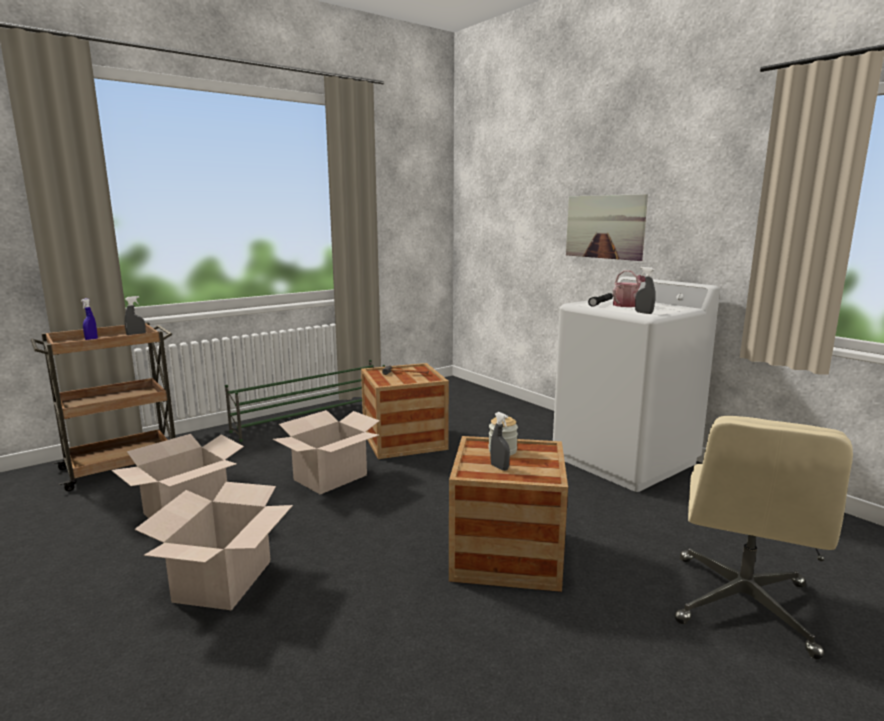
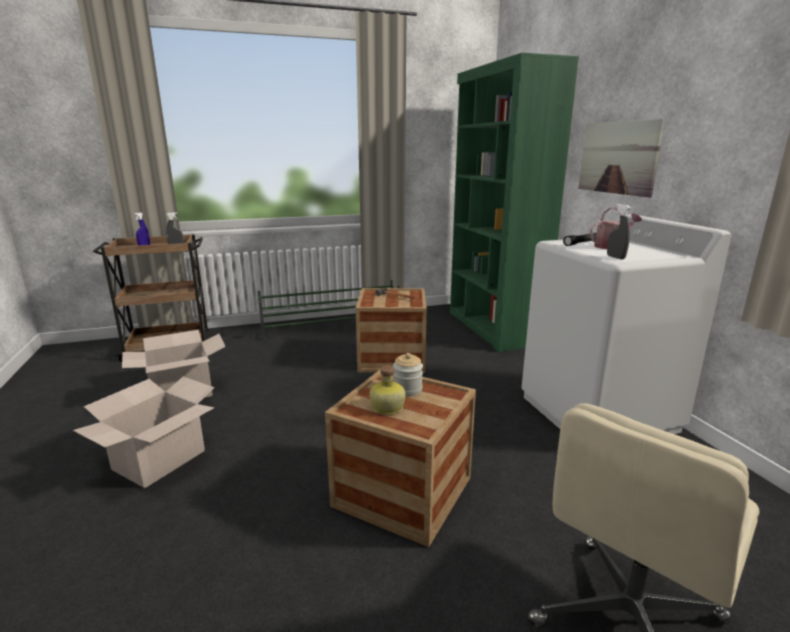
camera: 20 degrees right, 5 degrees up
(330, 477) = (306, 382): cardboard box -> none
(483, 399) = (492, 327): none -> green bookcase
(499, 467) = (386, 407): grey spray bottle -> bottle

